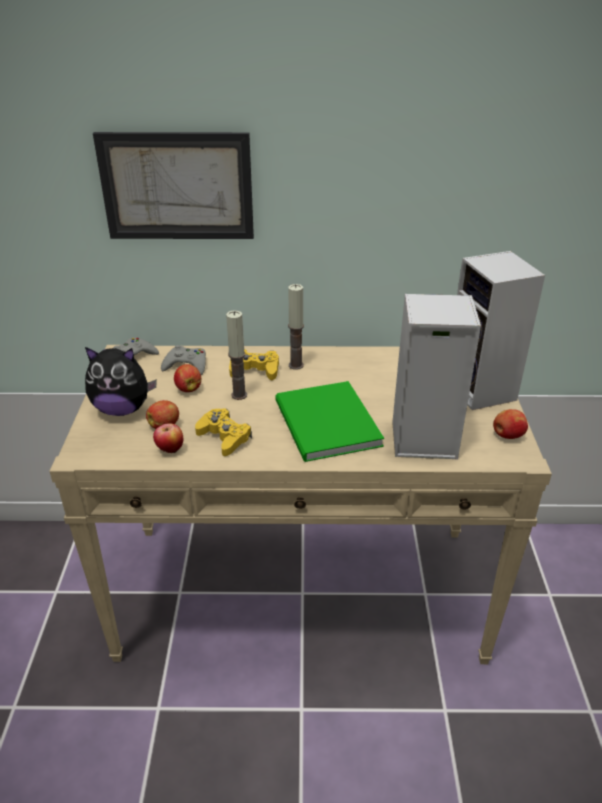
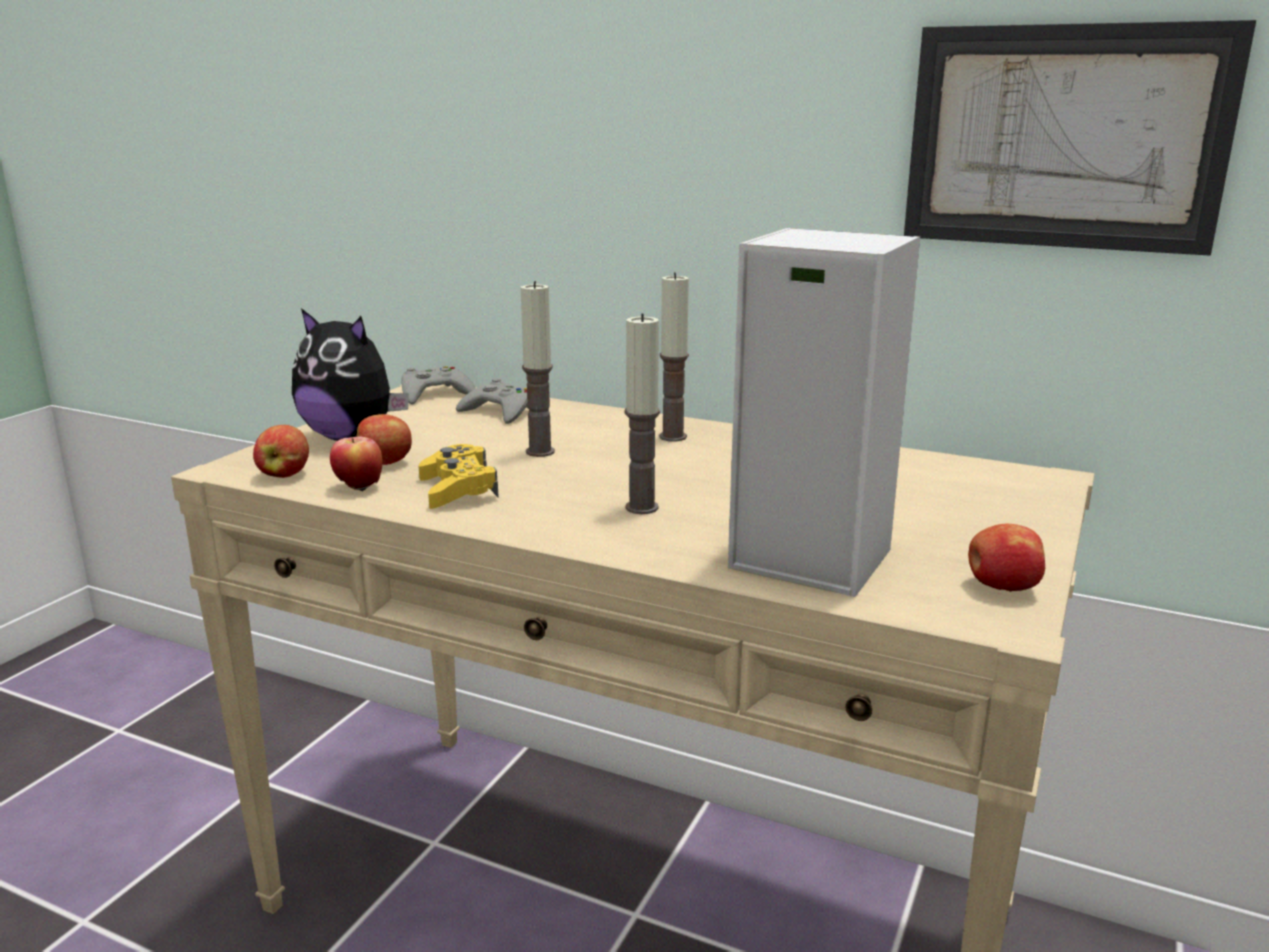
camera: 25 degrees right, 15 degrees down
(177, 186) = (535, 114): picture -> picture (1064, 138)
(188, 389) = (471, 433): apple -> apple (285, 475)
(255, 370) = (599, 431): yellow game controller -> none
(325, 425) = (642, 507): green book -> candle
(482, 391) = (1004, 521): speaker -> none

